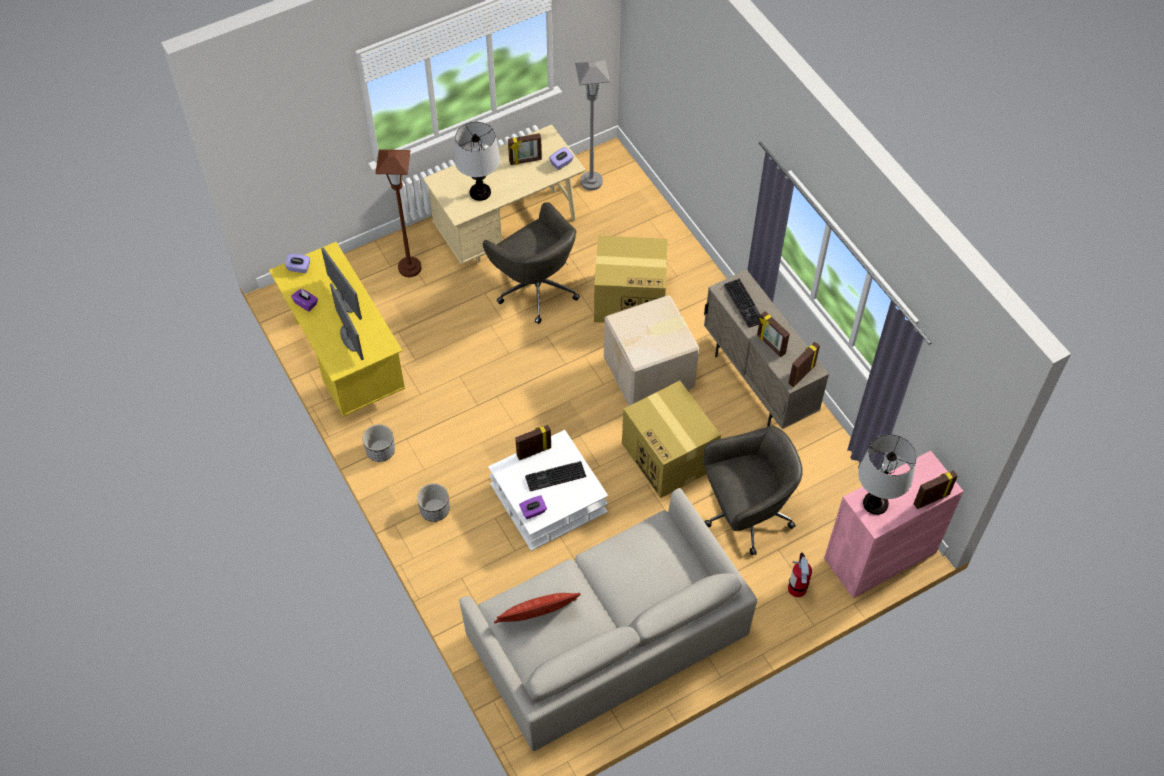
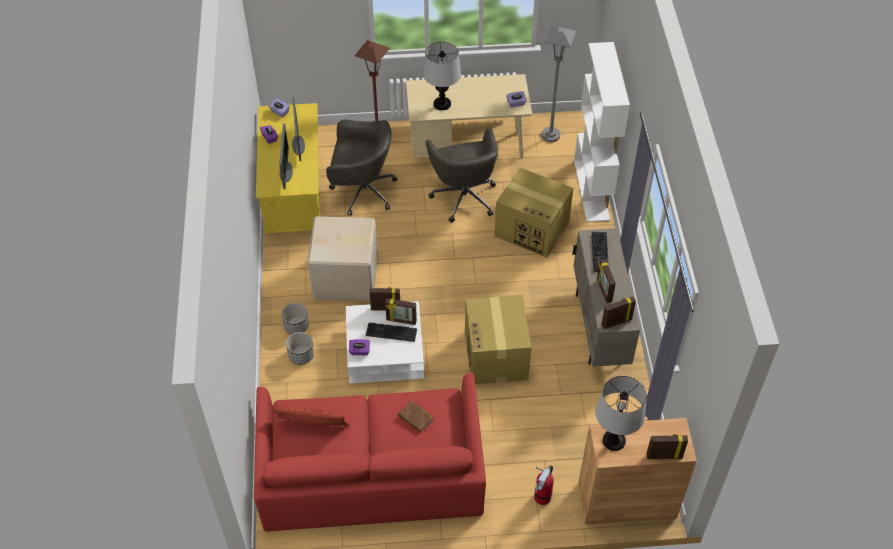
camera: 25 degrees right, 5 degrees down
(380, 450) = (282, 269): planter -> planter (301, 355)
(525, 161) = (489, 93): picture frame -> picture frame (401, 321)
(606, 635) = (370, 469): grey sofa -> red sofa
(642, 561) = (415, 418): none -> brown book
(650, 372) = (517, 288): cardboard box -> cardboard box (346, 278)
(669, 230) = (592, 190): none -> white bookcase
(745, 514) = (532, 423): grey office chair -> grey office chair (362, 191)
(880, 555) = (627, 500): pink cabinet -> brown cabinet

